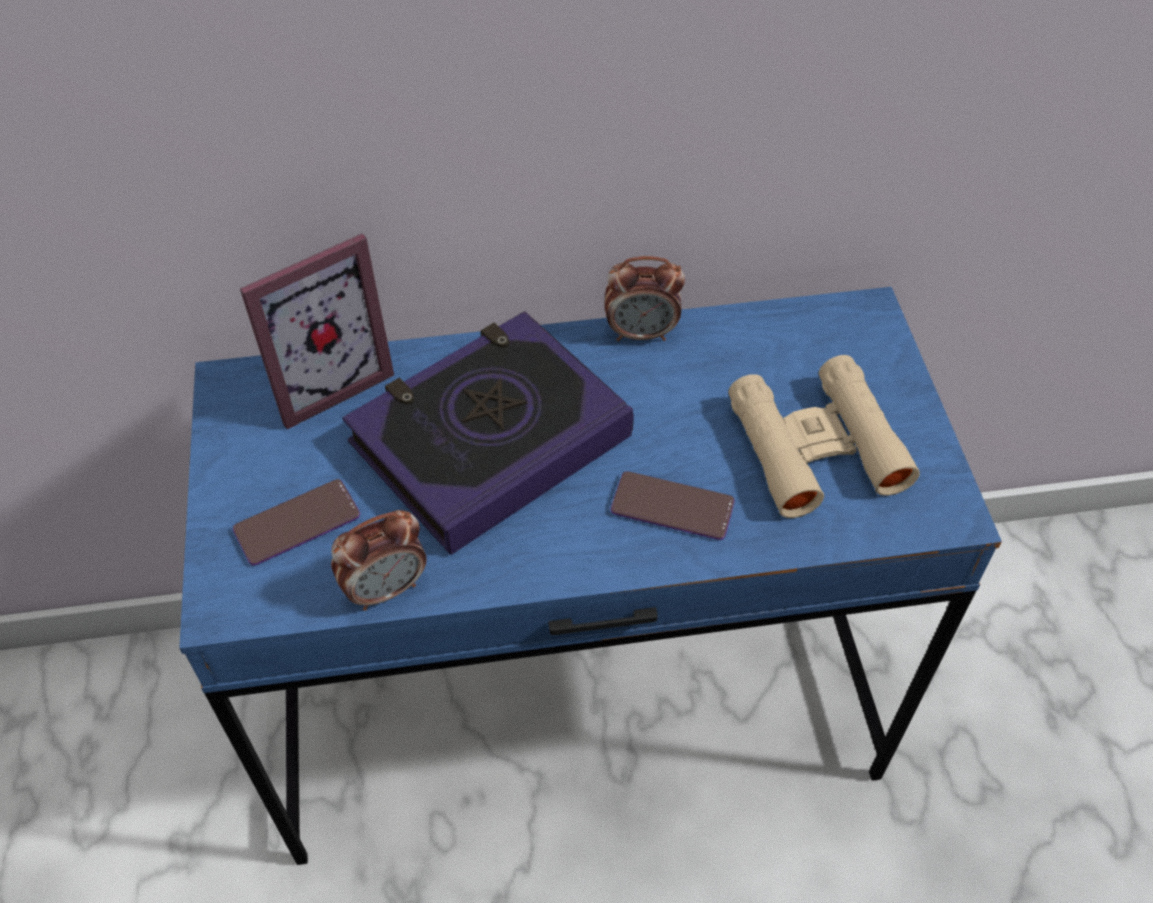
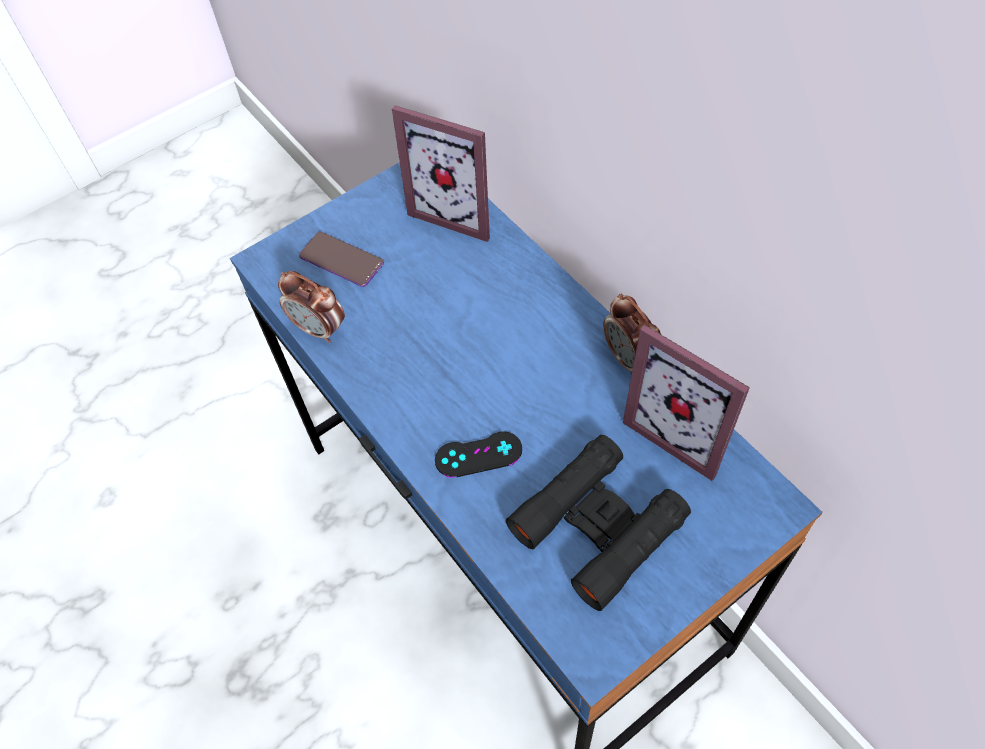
camera: 65 degrees right, 5 degrees up
(489, 439) = (468, 320): book -> none
(672, 507) = (478, 455): phone -> black game controller
(750, 333) = (683, 430): none -> picture frame
(816, 447) = (597, 526): beige binoculars -> black binoculars

